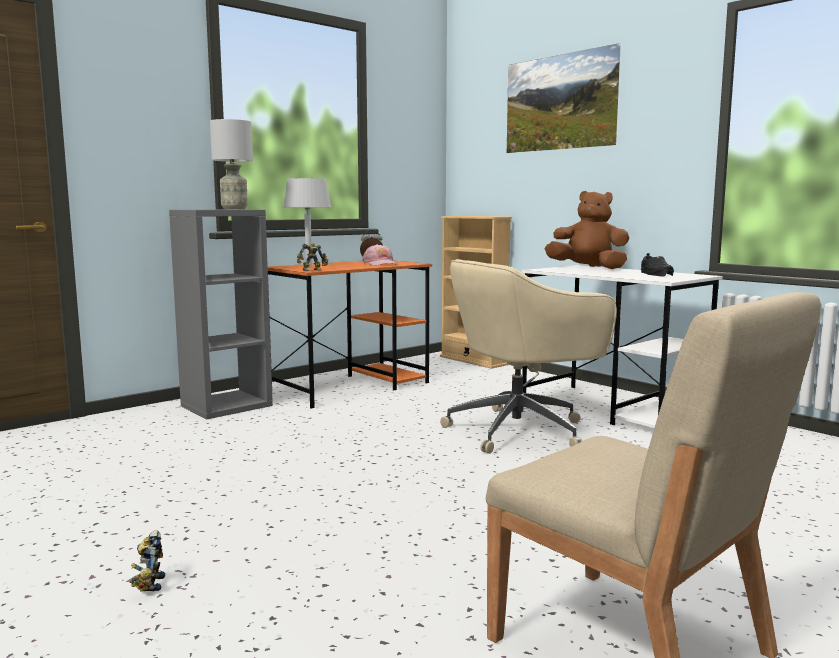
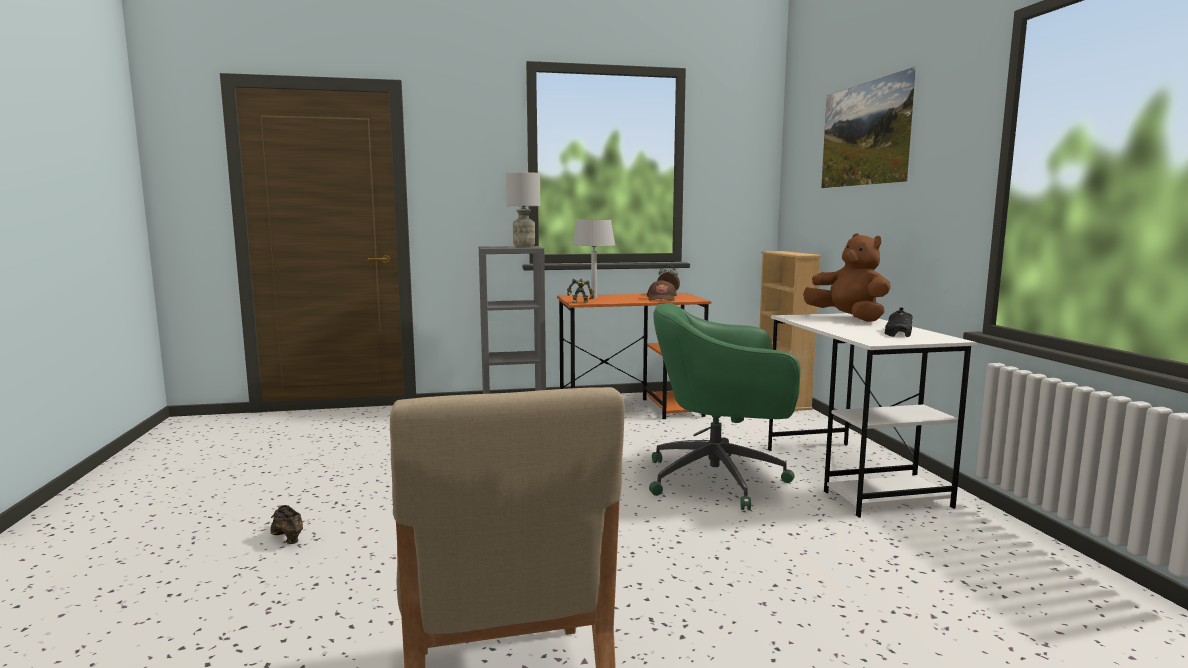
camera: 30 degrees right, 0 degrees up
(149, 584) = (286, 537): toy robot -> brown shoe
(380, 264) = (661, 299): pink cap -> brown cap
(521, 430) = (720, 479): beige office chair -> green office chair

